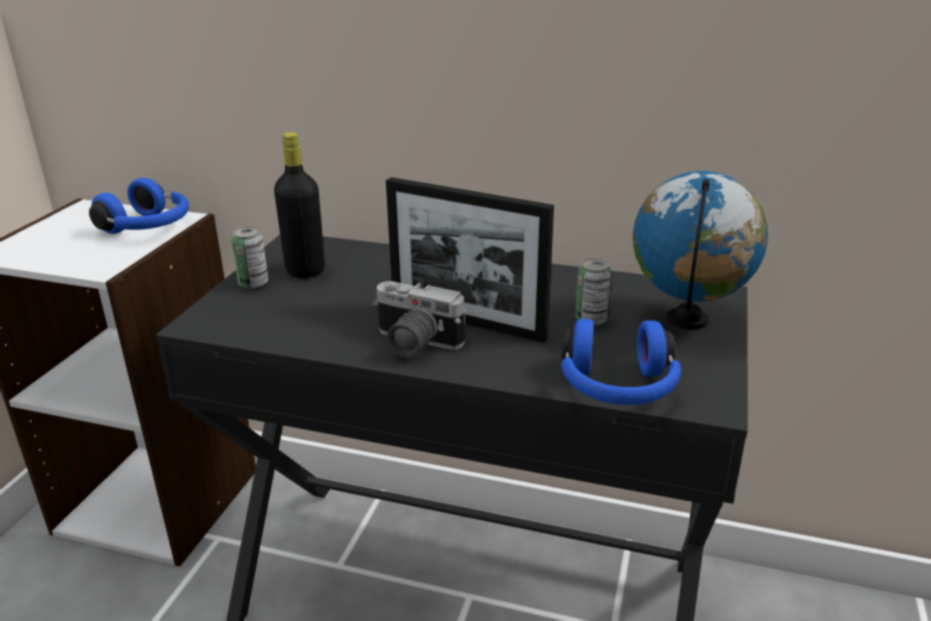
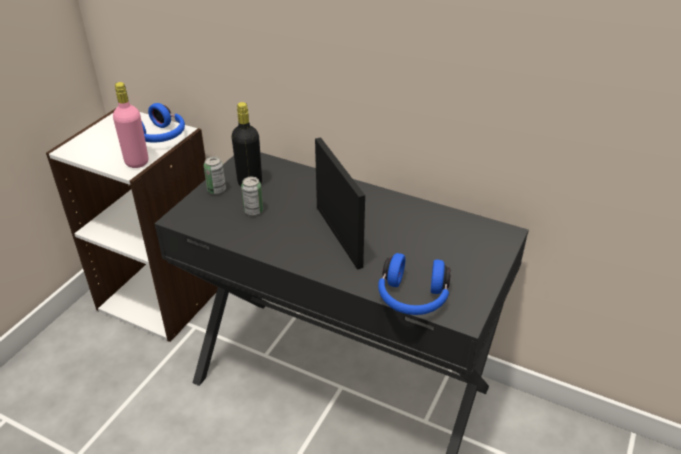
camera: 10 degrees right, 10 degrees up
(115, 258) = (137, 162): none -> pink bottle
(413, 344) = (301, 250): camera -> none
(467, 321) = (338, 236): picture frame -> picture frame turned 150 degrees counterclockwise
(591, 319) = (415, 244): can -> can (253, 211)
(687, 320) = (476, 252): globe -> none

